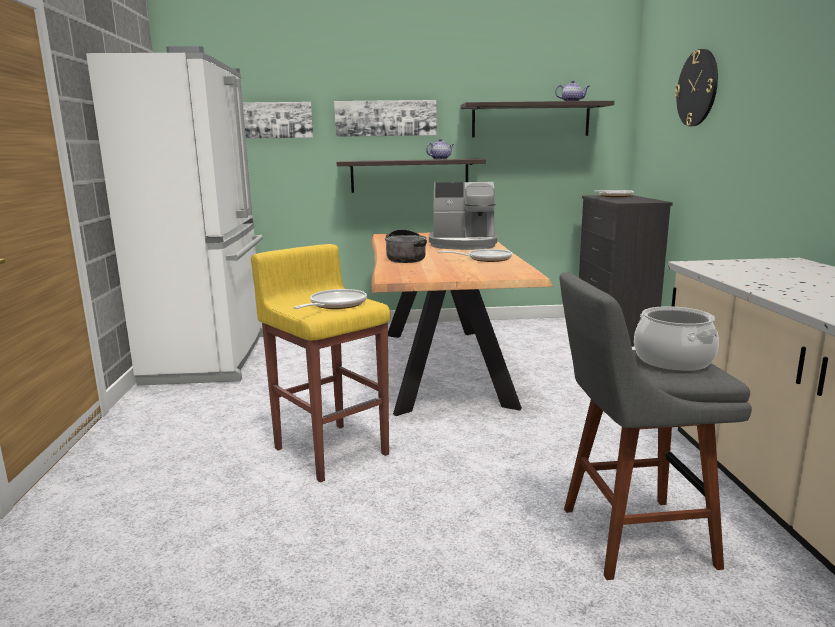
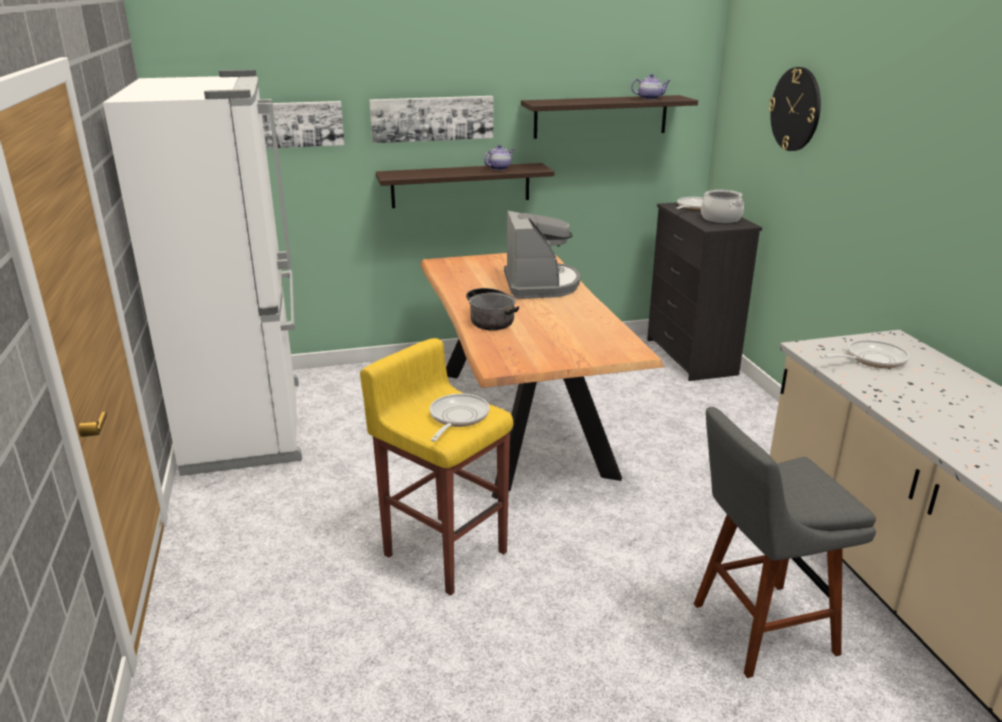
camera: 10 degrees left, 10 degrees up
(463, 244) = (540, 285): coffee machine -> coffee machine turned 90 degrees counterclockwise
(485, 259) = (579, 319): frying pan -> frying pan (871, 359)
(672, 360) = (806, 485): cooking pot -> cooking pot (720, 219)

